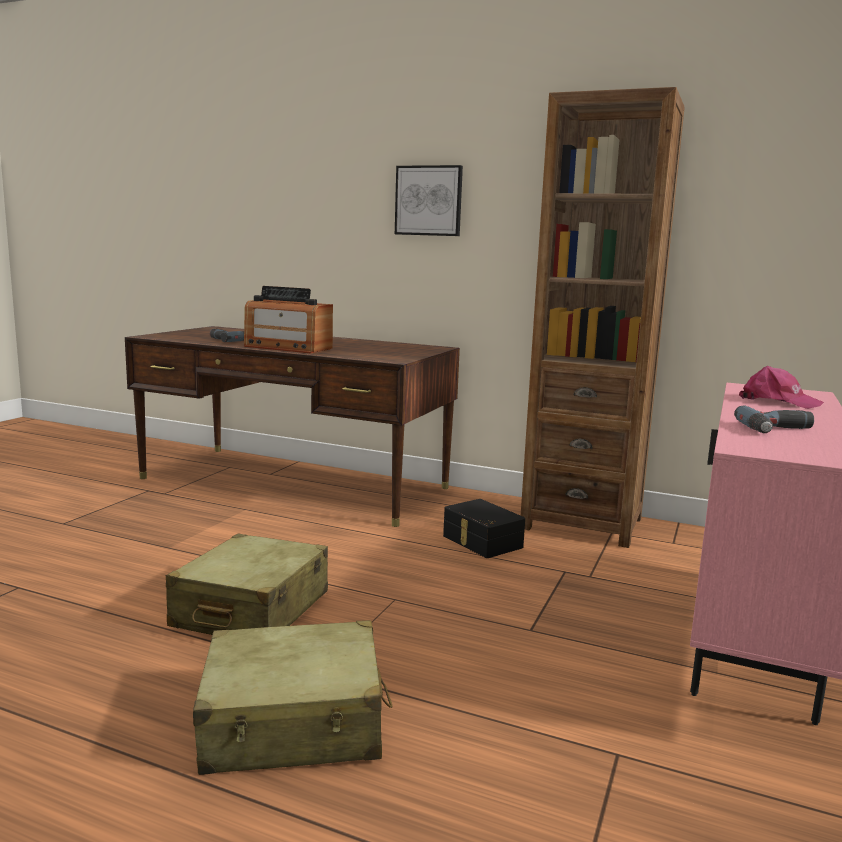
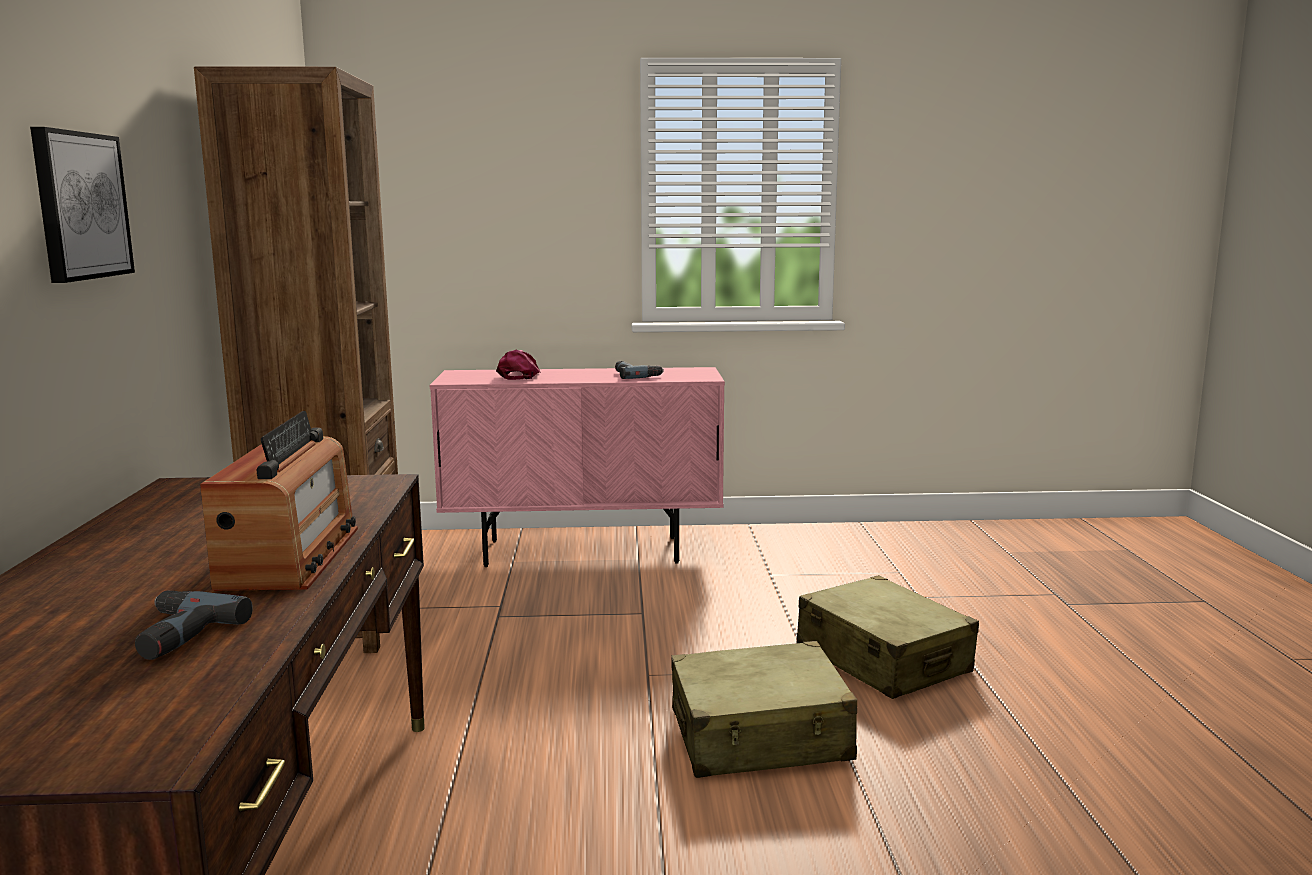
camera: 115 degrees left, 0 degrees up
(481, 542) = (444, 665): black storage box -> none

